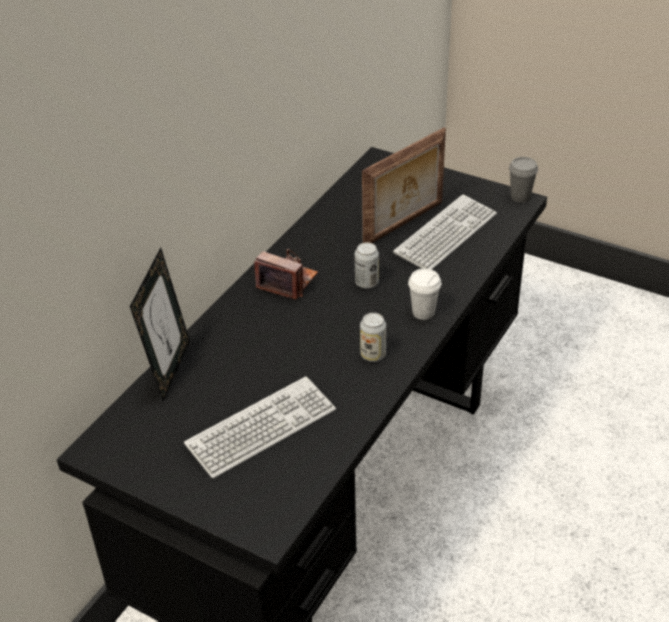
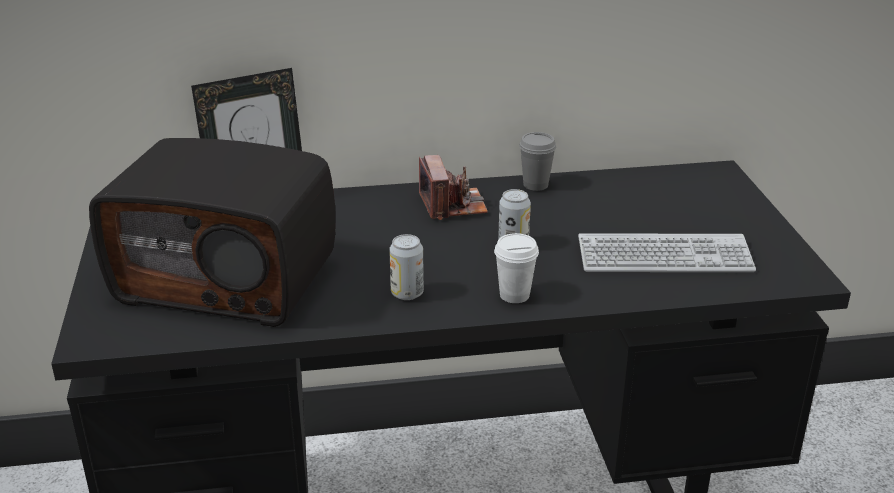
camera: 50 degrees right, 10 degrees down
(261, 428) = (229, 278): keyboard -> radio
(404, 224) = (640, 227): picture frame -> none
(520, 197) = (814, 275): grey cup -> grey cup (535, 185)

